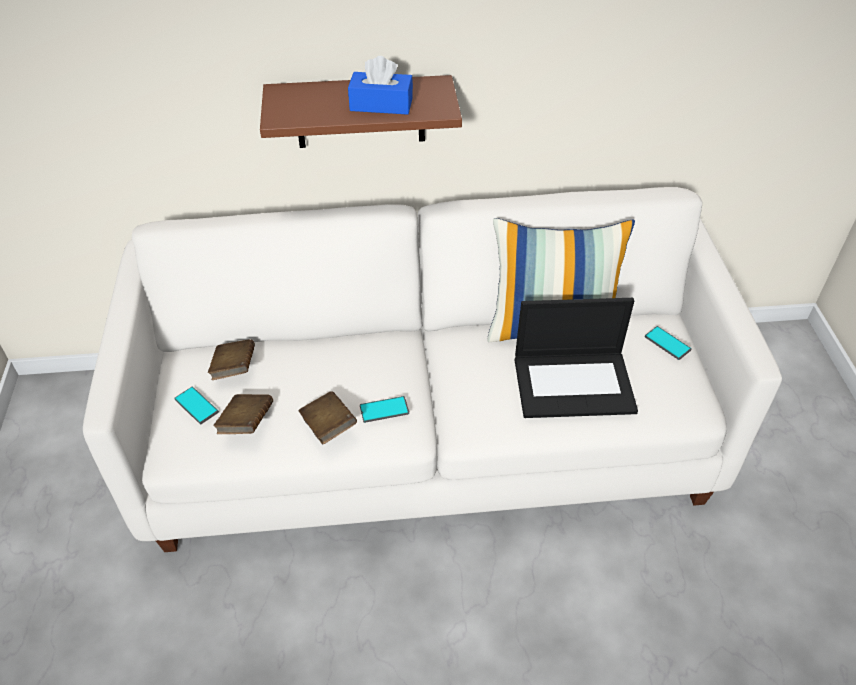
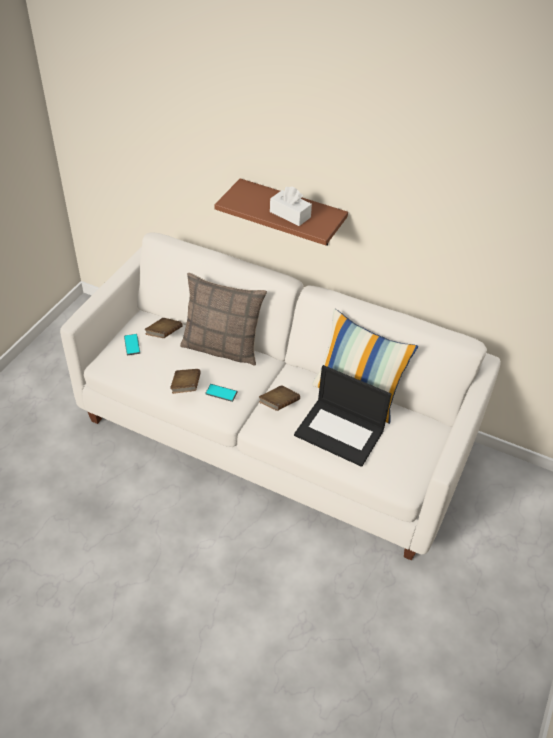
camera: 30 degrees right, 0 degrees up
(246, 423) = (148, 365): brown book -> brown book (279, 404)
(332, 348) = (222, 347): none -> pillow
(381, 104) = (290, 214): blue tissue box -> white tissue box
(667, 343) = (422, 438): phone -> none

